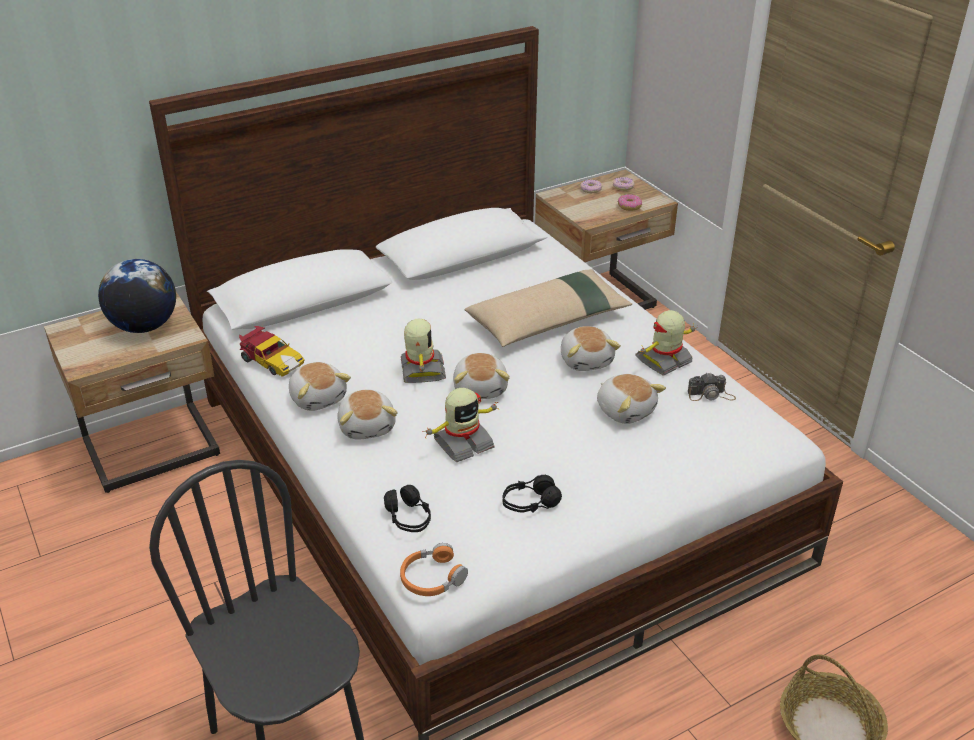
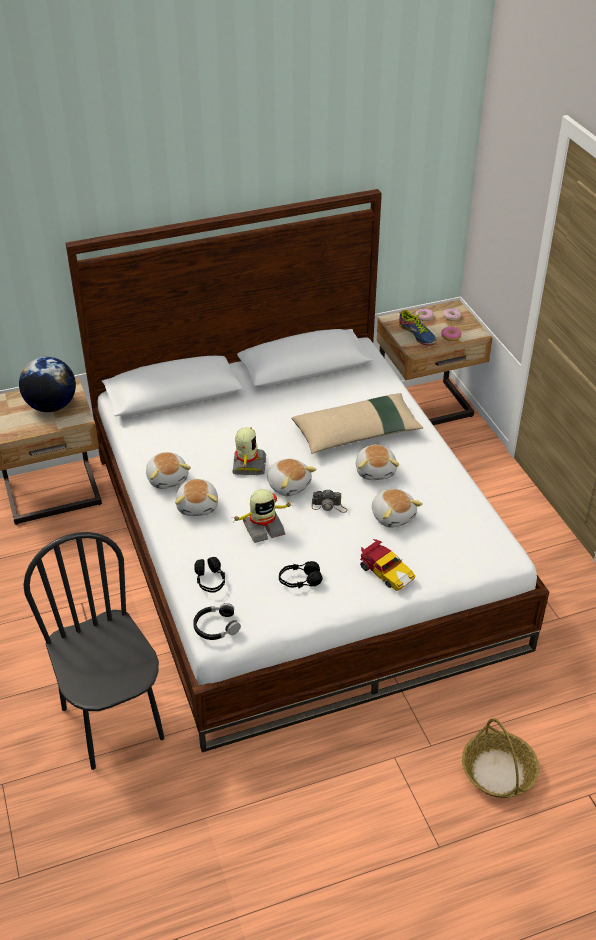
camera: 10 degrees right, 5 degrees up
(271, 361) = (139, 444): toy car -> toy car (385, 572)
(432, 578) = (216, 627): orange headphones -> black headphones
(481, 388) = (289, 485): plush toy -> plush toy turned 45 degrees counterclockwise
(589, 207) = (417, 334): none -> shoe
(664, 361) = (436, 478): toy robot -> none
(711, 395) = (462, 511): camera -> camera (329, 506)

